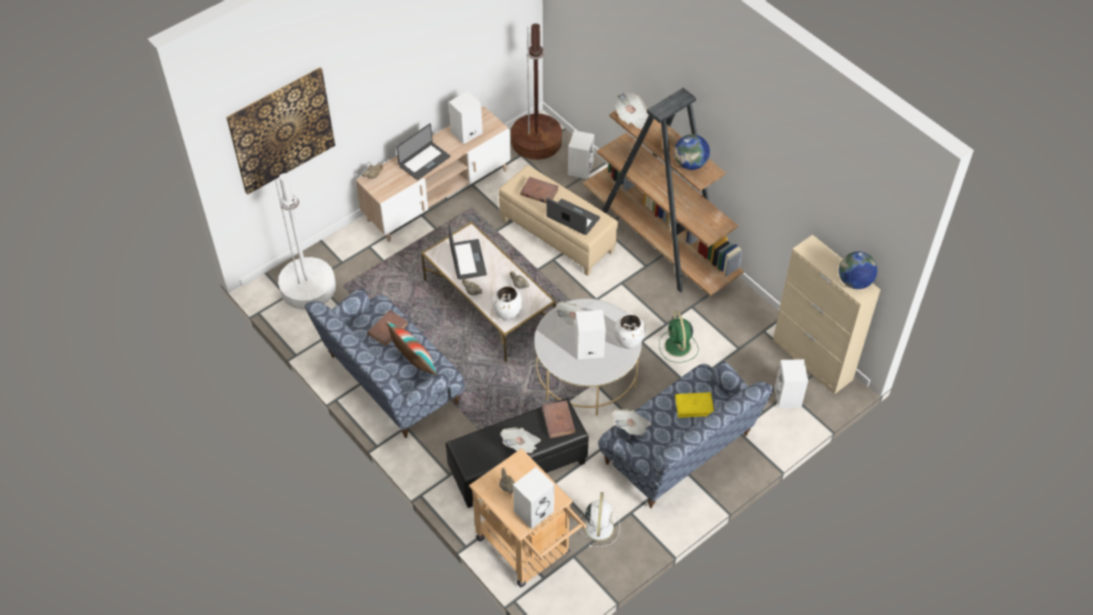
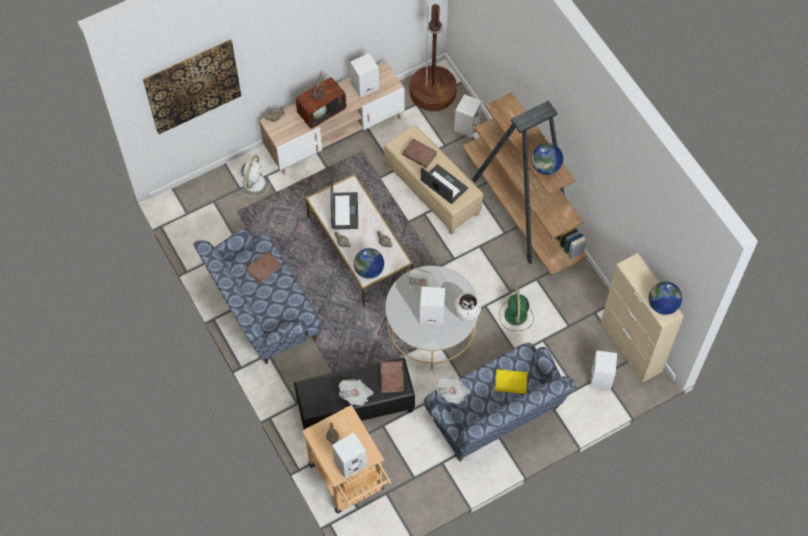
camera: 10 degrees right, 10 degrees up
(308, 287) = (206, 208): white floor lamp -> none
(414, 363) = (280, 303): pillow -> none
(424, 161) = (322, 110): laptop -> television
(508, 315) = (369, 270): white vase -> globe
(599, 526) = (413, 470): white fan -> white fan (254, 182)
(631, 117) = (504, 111): newspaper -> none

